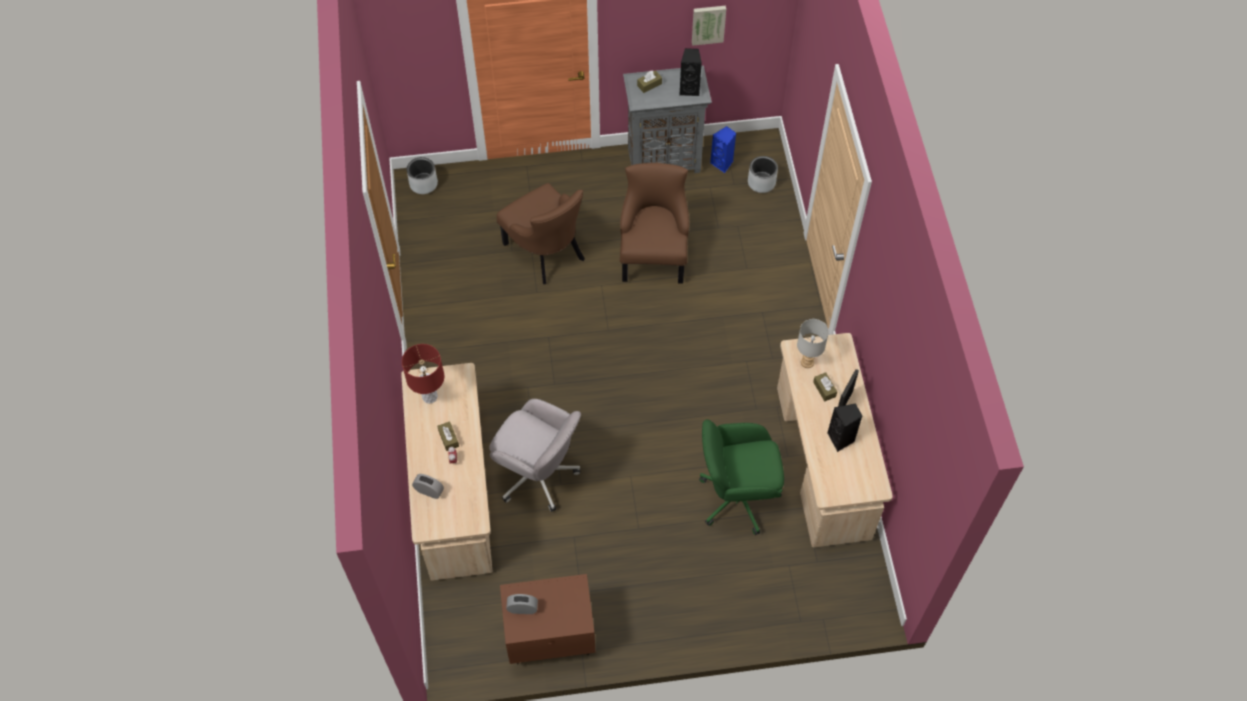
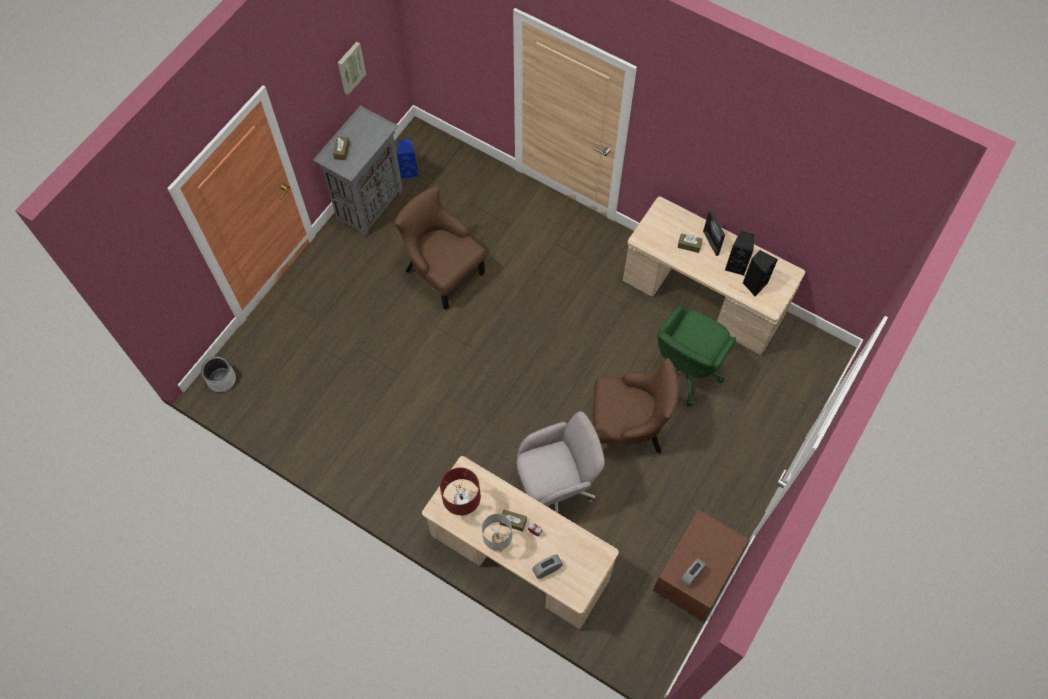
camera: 50 degrees left, 5 degrees up
(544, 250) = (367, 340): brown chair -> brown chair (626, 428)
(689, 89) = (372, 129): black speaker -> black speaker (754, 284)
(761, 182) = (449, 161): grey planter -> none
(807, 362) = (658, 238): grey table lamp -> grey table lamp (497, 545)

